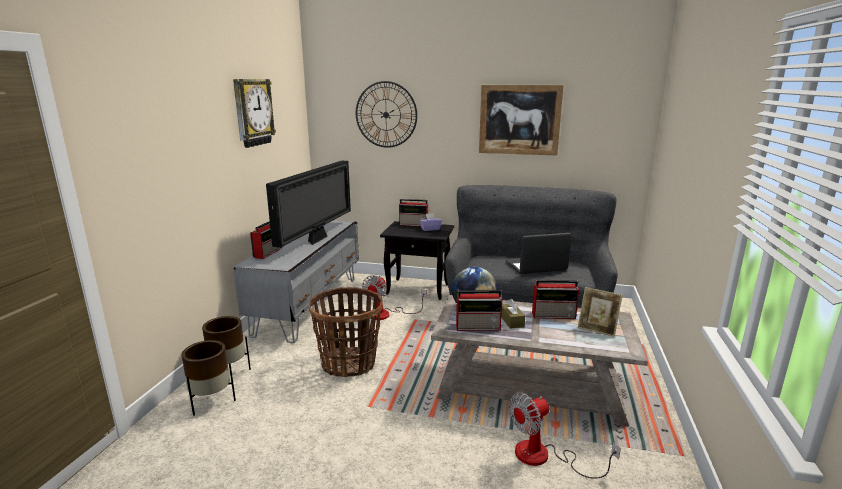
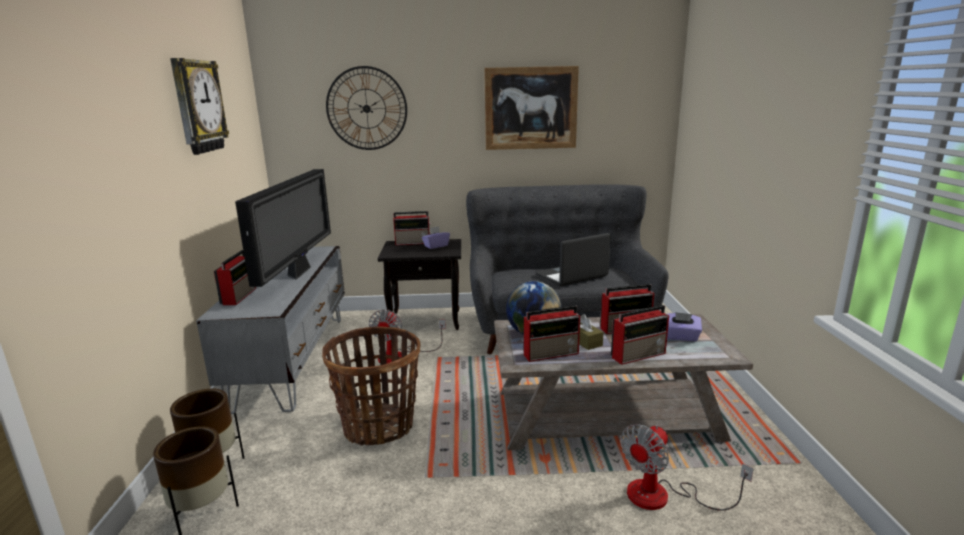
camera: 15 degrees left, 0 degrees up
(550, 338) = (639, 355): none -> radio
(597, 329) = (680, 337): picture frame -> purple tissue box

